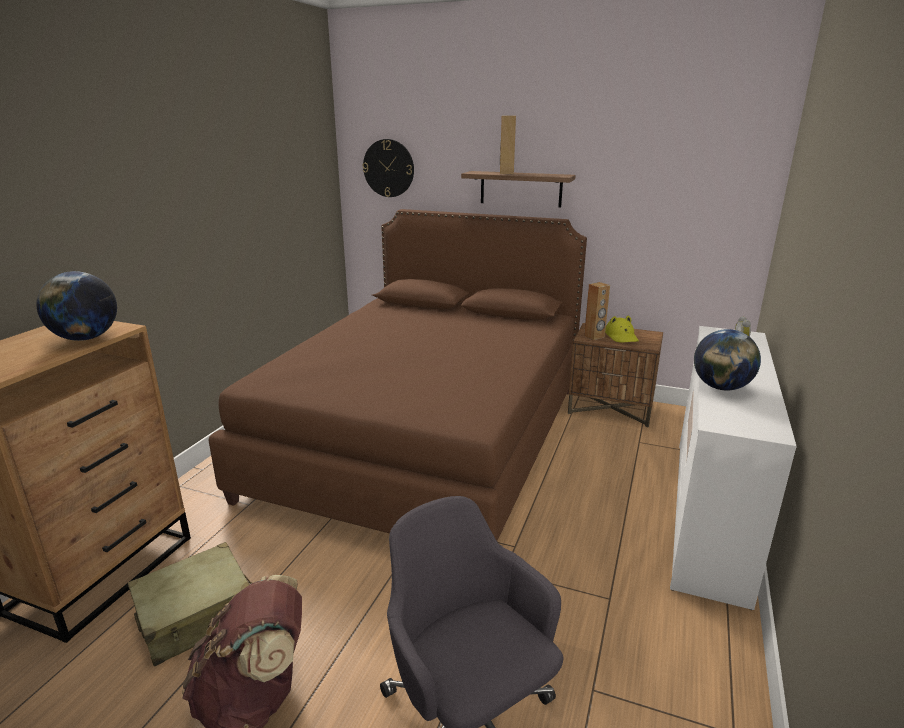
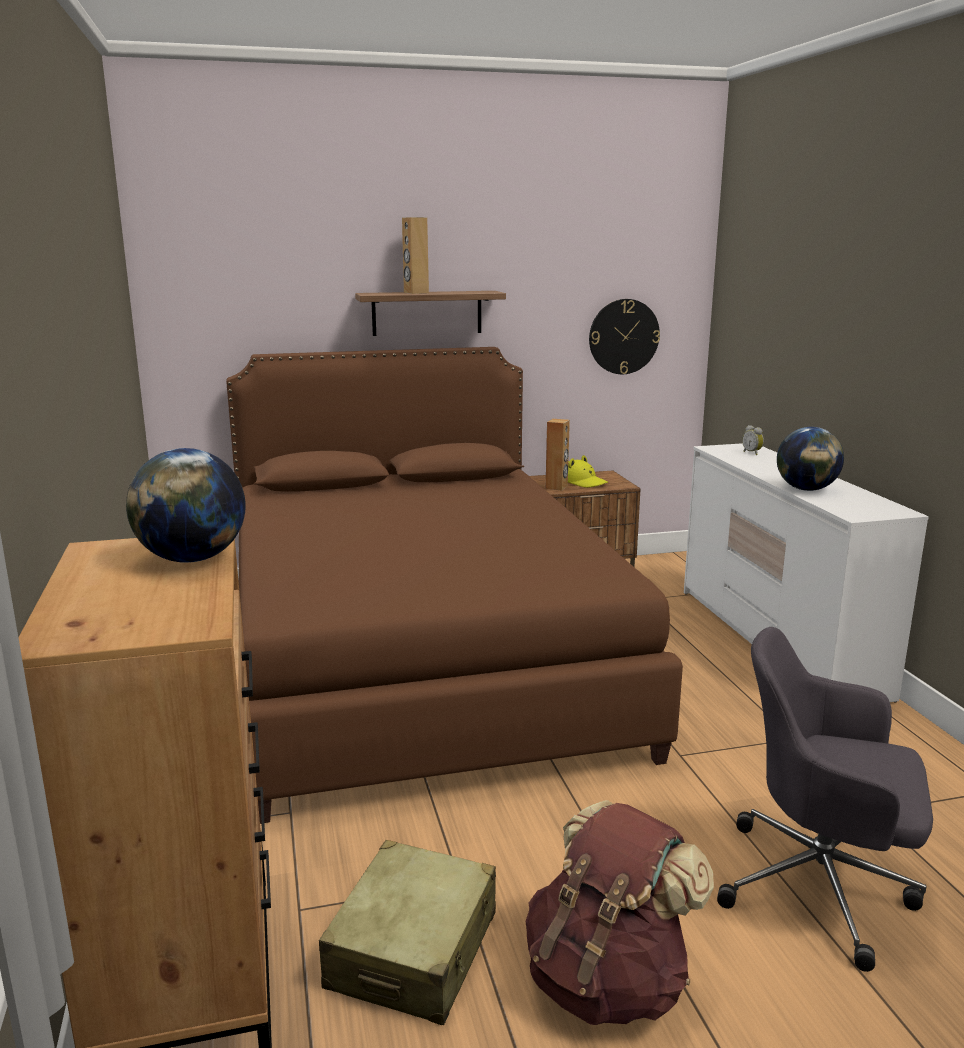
camera: 35 degrees left, 5 degrees down
(388, 168) = (224, 295): wall clock -> wall clock (623, 336)

